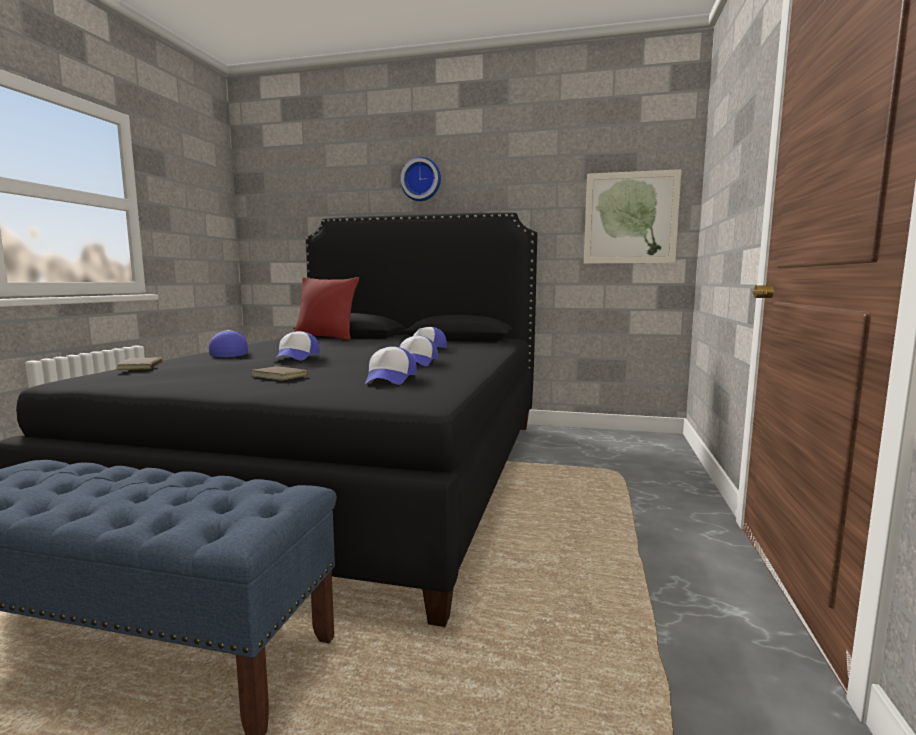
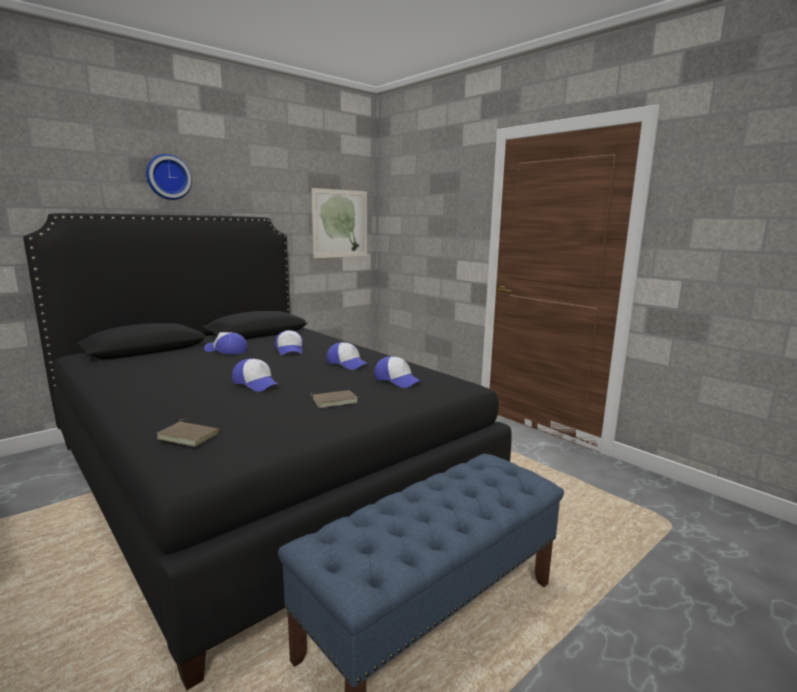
camera: 55 degrees left, 5 degrees up
(230, 353) = (161, 399): cap -> cap (226, 350)
(325, 338) = (138, 358): red pillow -> none

